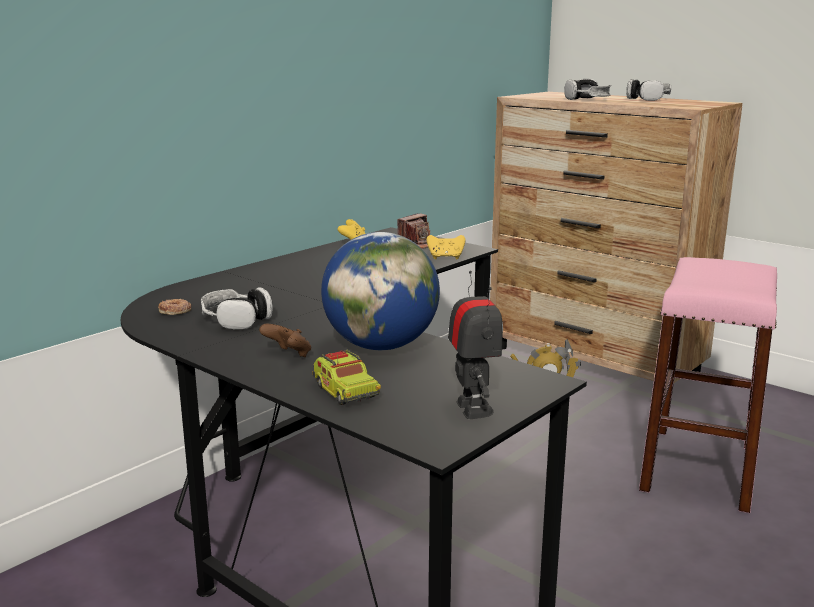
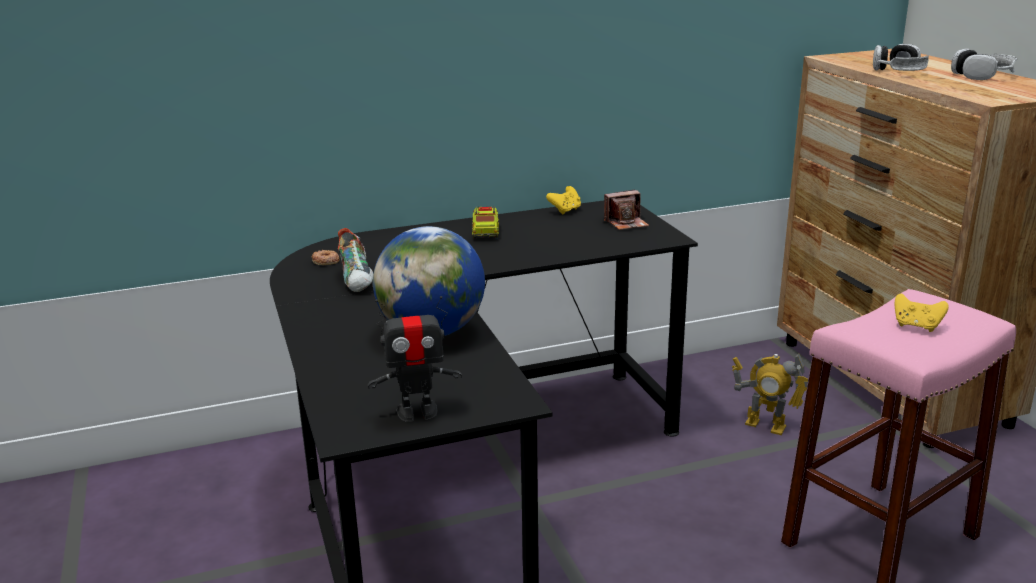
camera: 30 degrees right, 5 degrees up
(236, 319) = (358, 280): headphones -> shoe
(288, 355) = (351, 324): brown game controller -> none
(345, 391) = (346, 369): toy truck -> toy truck (485, 232)
(445, 258) = (627, 245): yellow game controller -> yellow game controller (916, 326)
(473, 409) = (417, 412): toy robot -> toy robot turned 60 degrees clockwise

